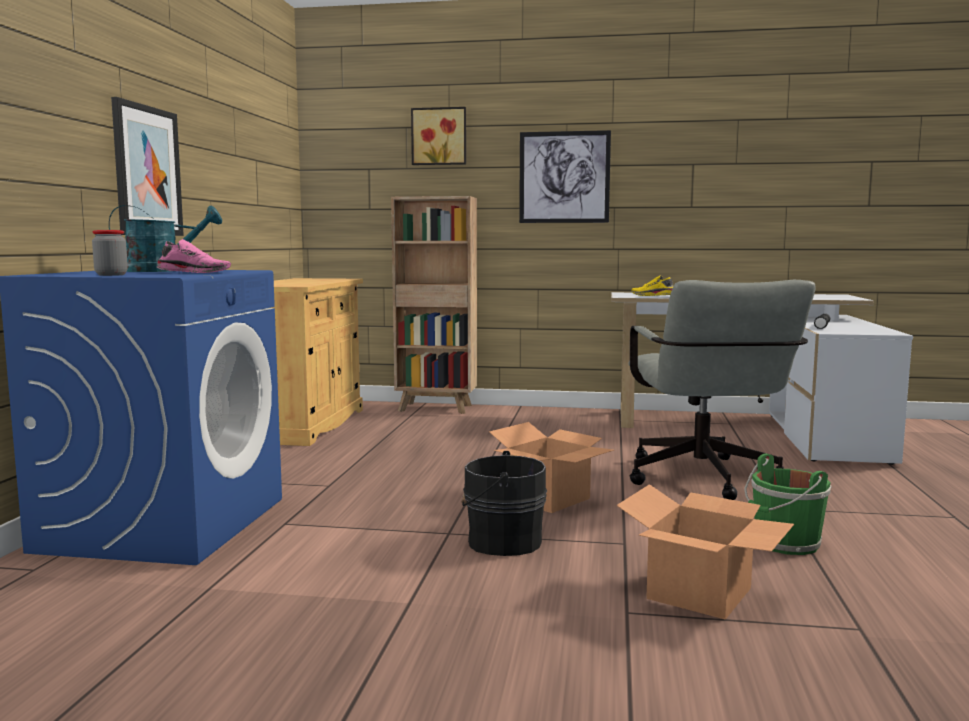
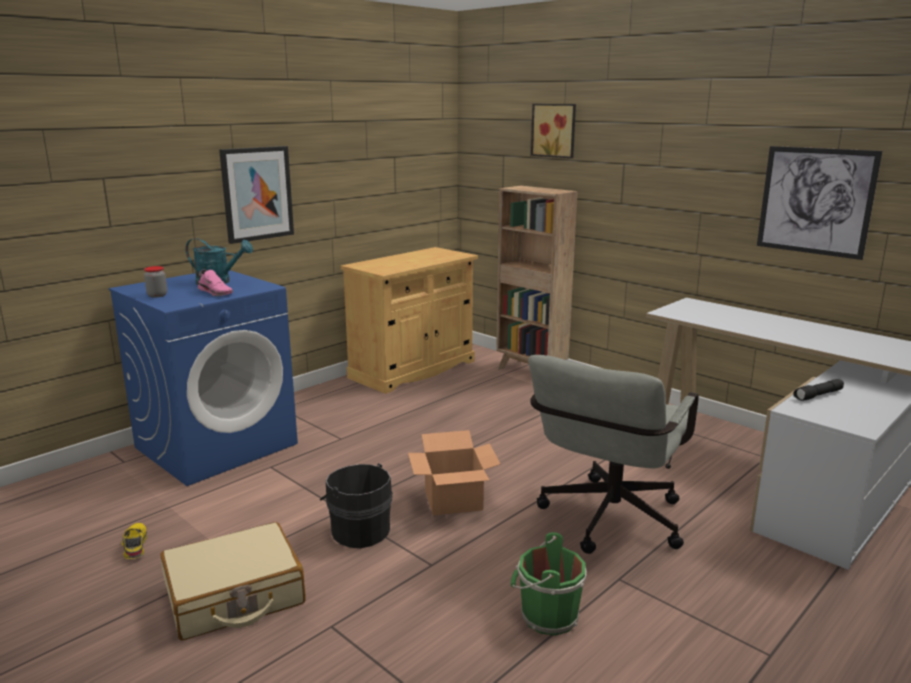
camera: 35 degrees right, 10 degrees up
(472, 628) = (234, 596): none -> beige suitcase
(564, 177) = (655, 177): picture -> picture (815, 201)
(652, 296) = (694, 316): yellow shoe -> yellow shoe (134, 546)
(699, 592) = (402, 632): cardboard box -> none

